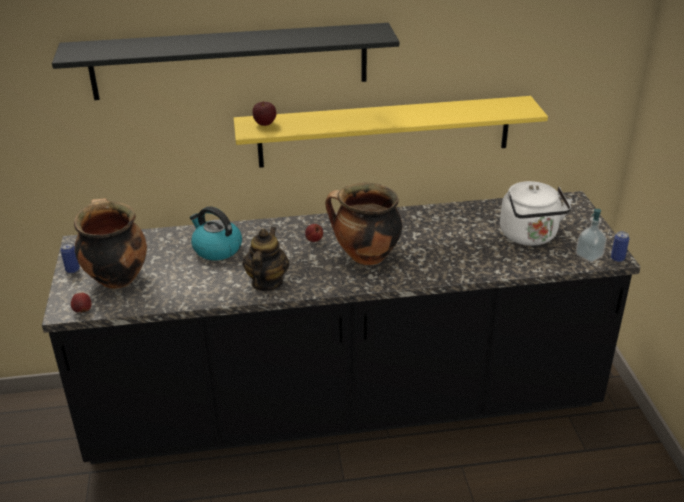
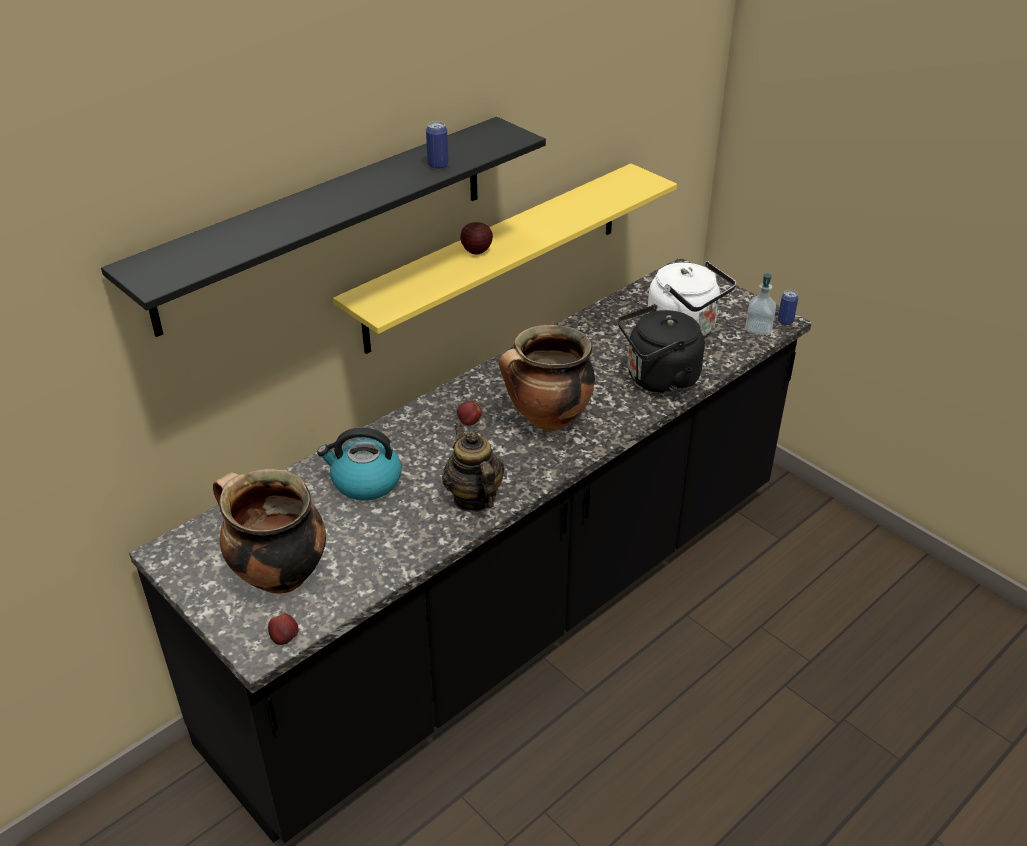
camera: 35 degrees left, 5 degrees up
(72, 270) = (203, 592): can -> can (438, 165)
(265, 123) = (385, 293): apple -> apple (476, 251)
(470, 261) = (658, 379): none -> black kettle

